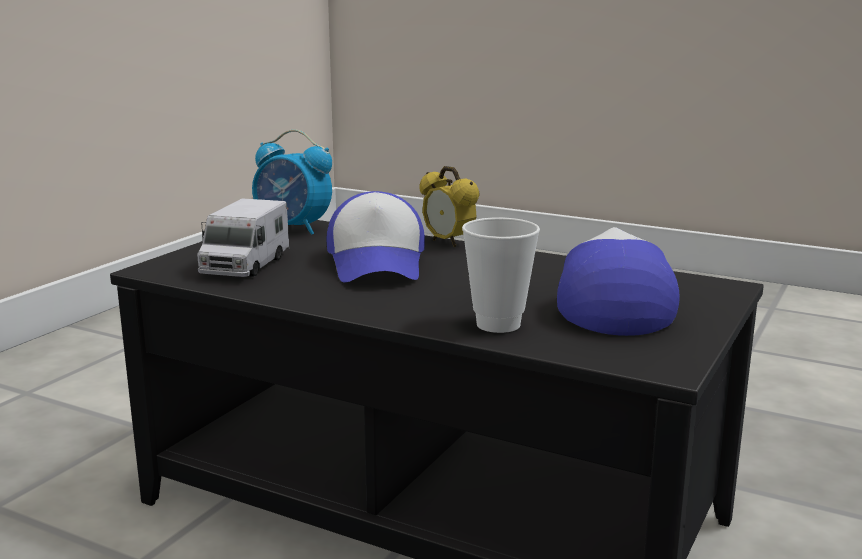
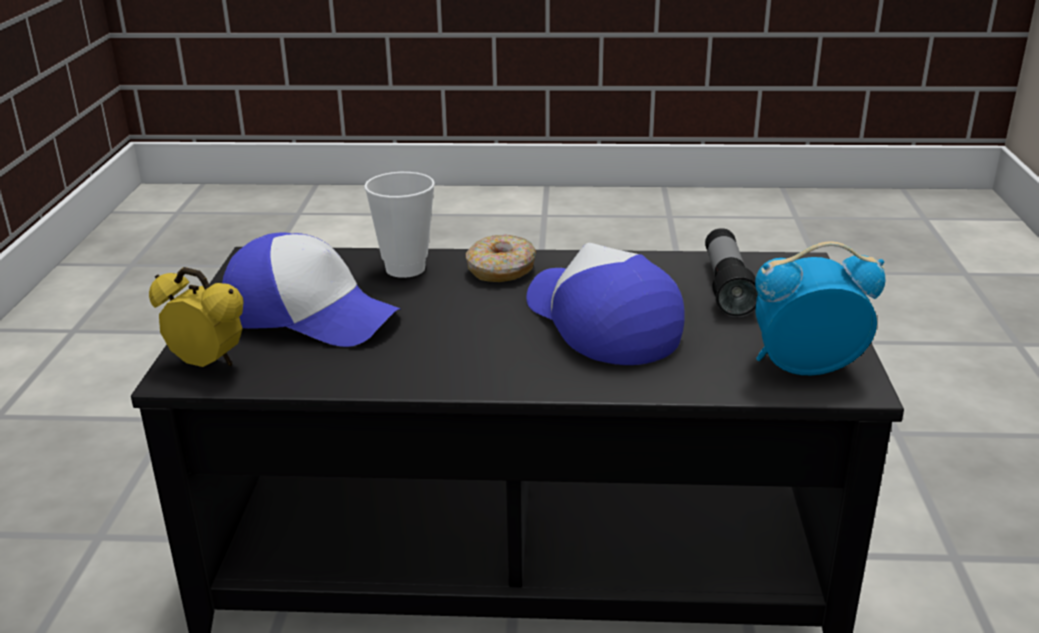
camera: 155 degrees right, 10 degrees up
(245, 265) = (727, 287): toy truck -> flashlight
(406, 306) = (501, 271): none -> donut
(448, 242) = (565, 387): alarm clock -> alarm clock (208, 365)
(611, 305) = (310, 314): cap -> cap turned 45 degrees counterclockwise

